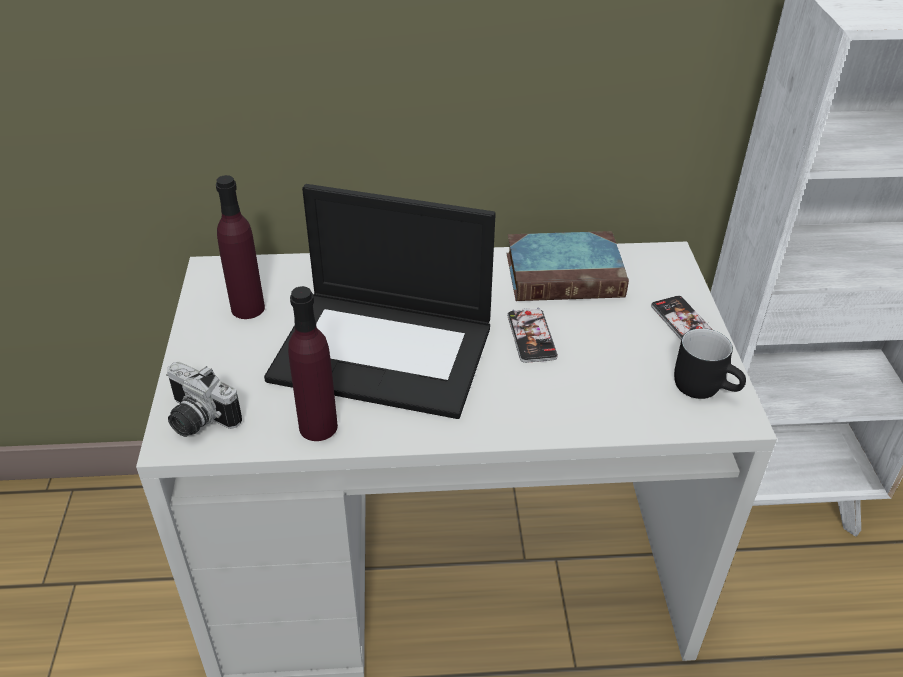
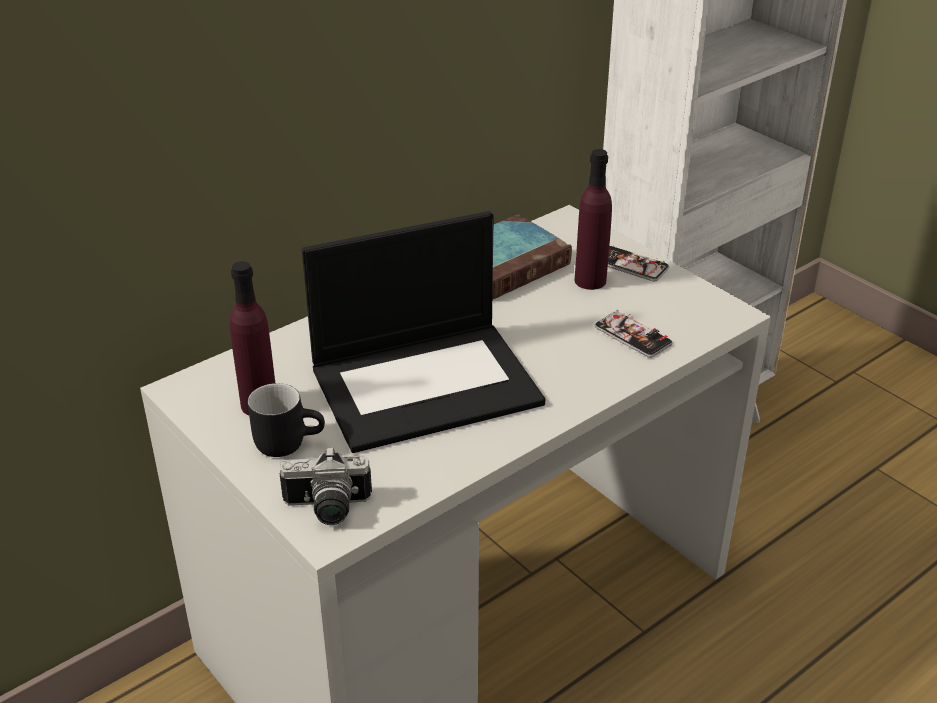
camera: 35 degrees left, 5 degrees down
(318, 427) = (440, 463): purple bottle -> purple bottle (590, 281)
(531, 336) = (531, 322): phone -> phone (632, 335)
(705, 386) = (691, 302): black mug -> black mug (288, 441)

